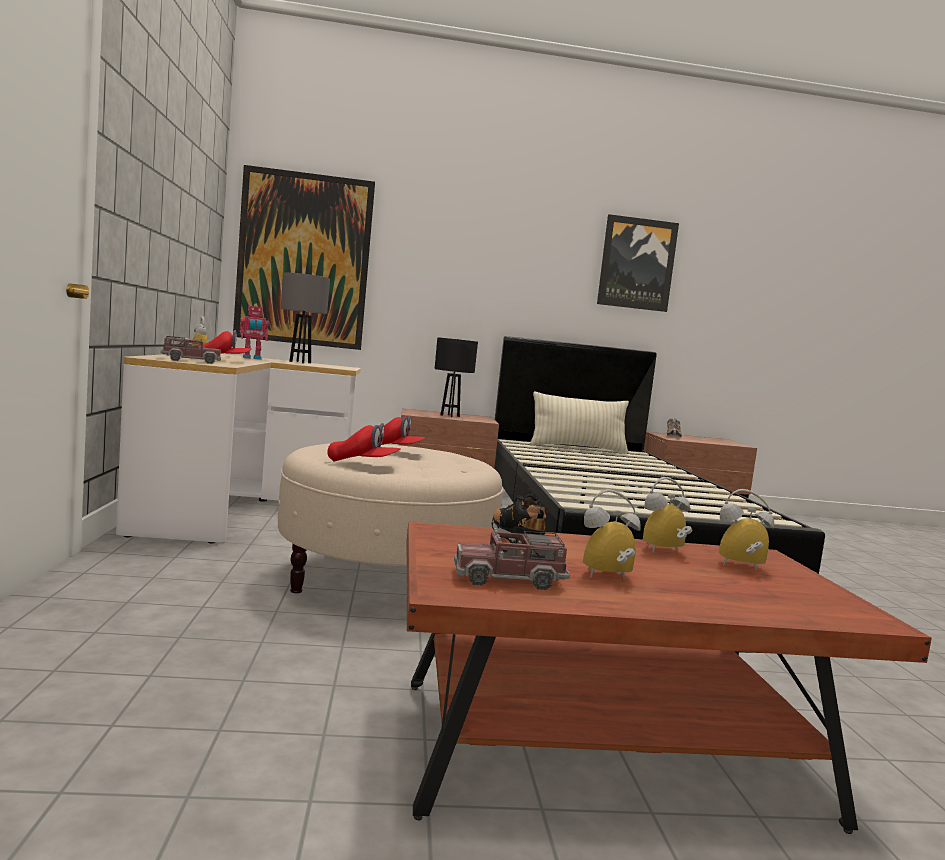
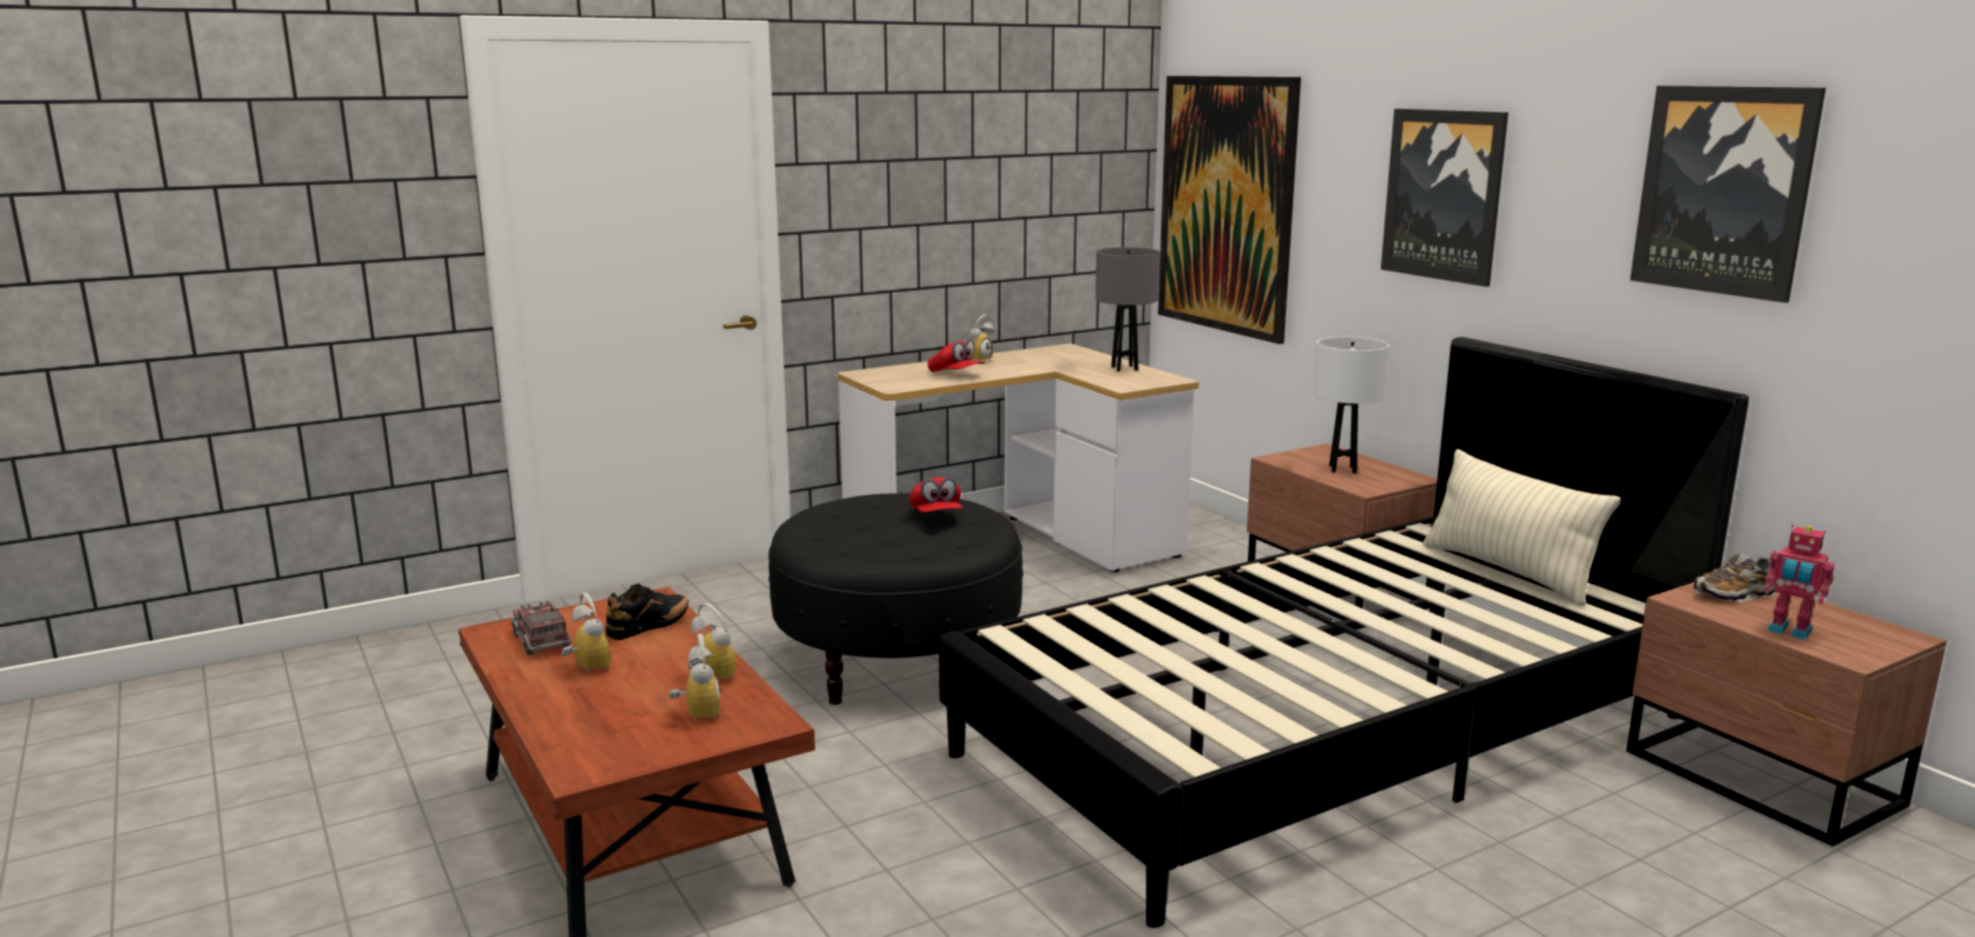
camera: 65 degrees right, 10 degrees up
(190, 361) = (889, 379): toy truck -> none
(252, 358) = (1069, 361): toy robot -> toy robot (1788, 631)
(362, 464) = (827, 525): red cap -> none
(384, 581) = (899, 661): beige ottoman -> black ottoman
(449, 416) = (1342, 469): black table lamp -> white table lamp
(485, 260) = (1444, 195): none -> picture

